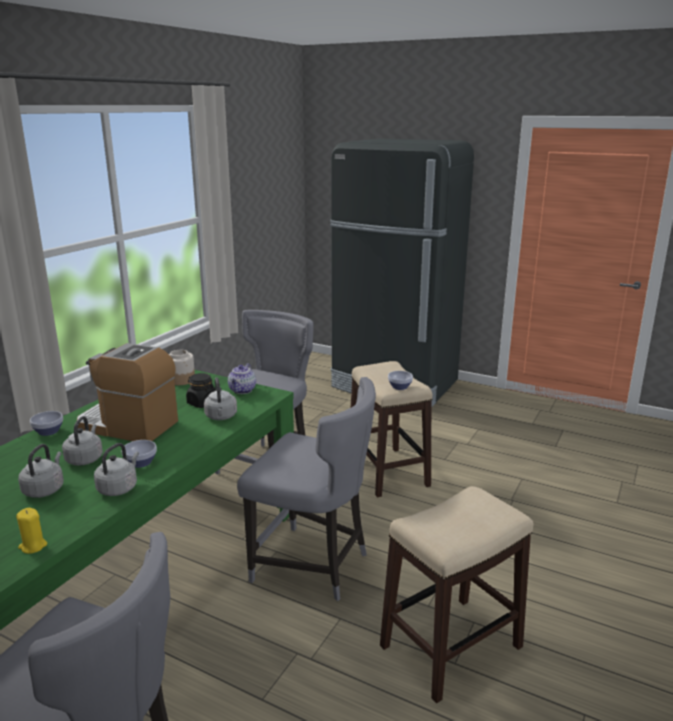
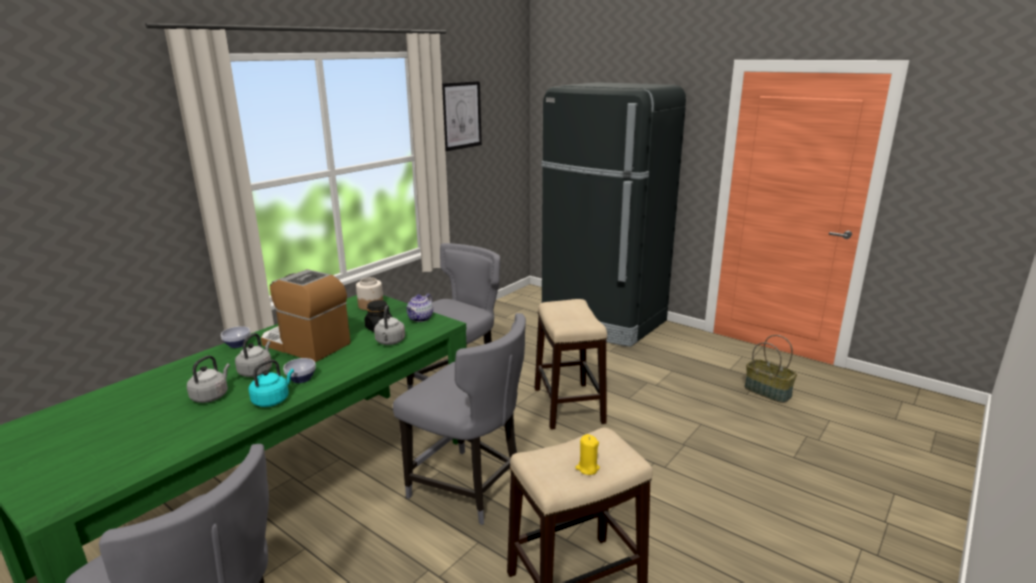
camera: 10 degrees right, 0 degrees up
(33, 546) = (179, 445): yellow candle -> yellow candle (587, 468)
(119, 488) = (272, 400): grey kettle -> turquoise kettle
(242, 173) = (461, 115): none -> picture
(400, 387) = (575, 325): bowl -> none
(574, 442) = (768, 392): none -> basket

